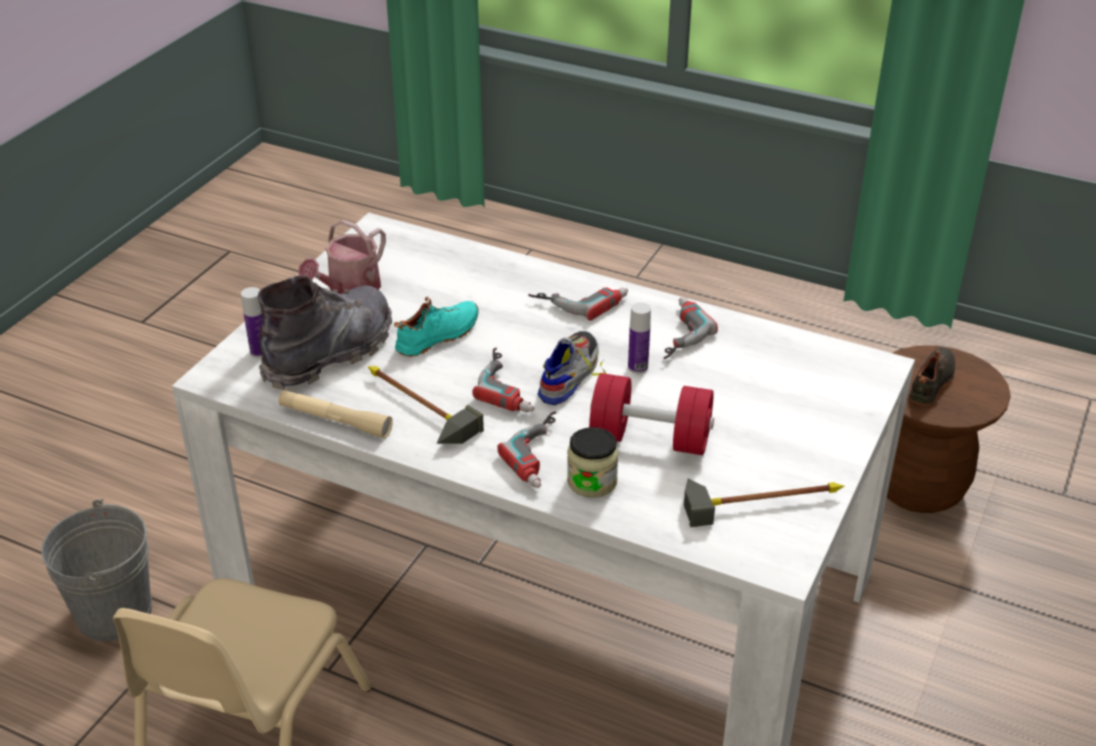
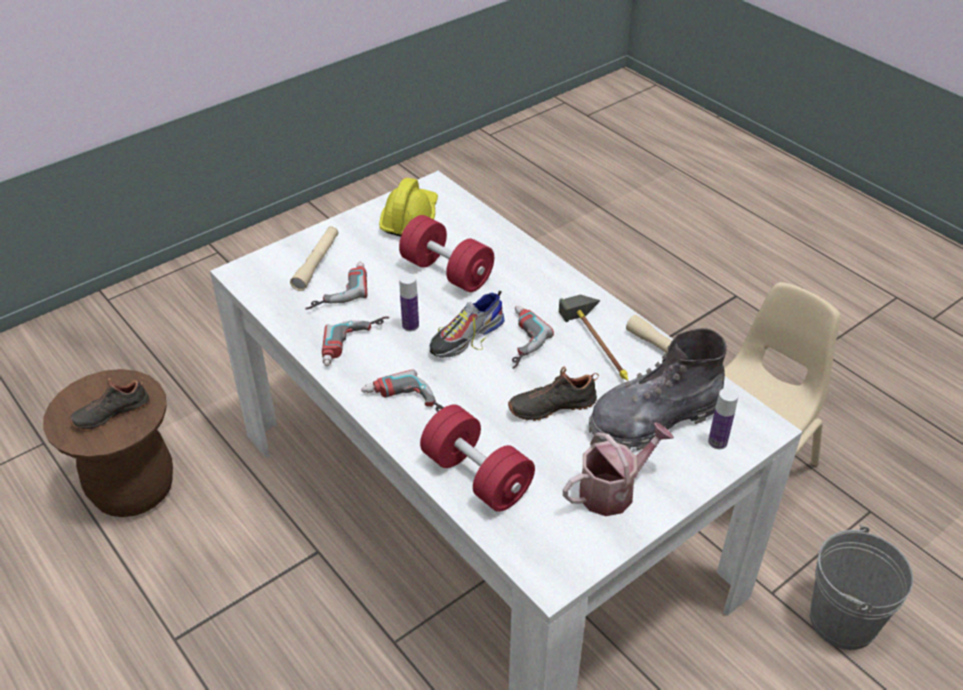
camera: 155 degrees left, 5 degrees up
(439, 337) = (551, 405): turquoise shoe -> black shoe
(474, 269) = (477, 476): none -> red dumbbell
(544, 455) = (526, 282): power drill -> power drill (336, 290)
(592, 481) = (506, 257): jar -> none
(762, 497) = (410, 219): hammer -> yellow hard hat
(810, 402) = (316, 263): none -> beige flashlight

